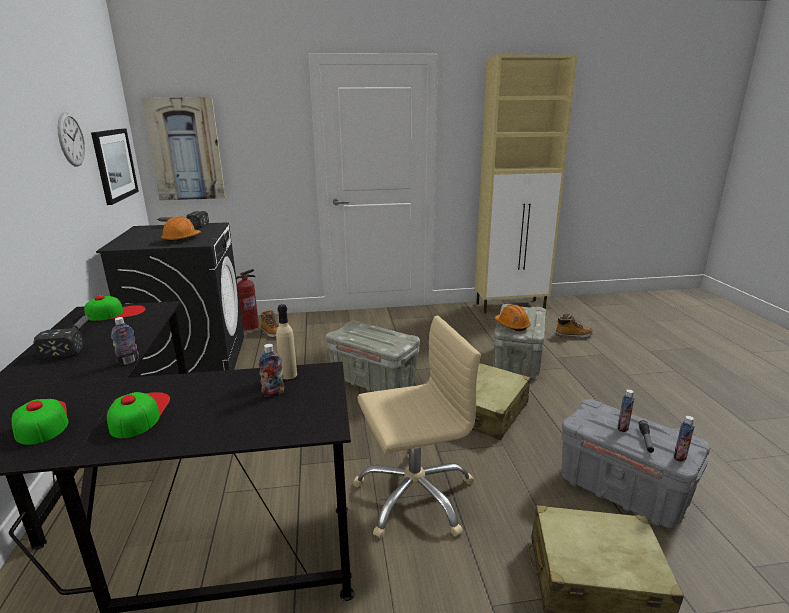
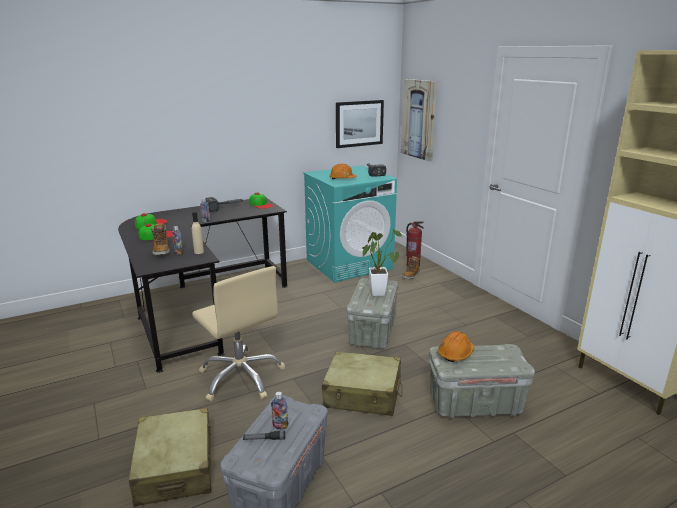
camera: 70 degrees right, 0 degrees up
(71, 139) = (309, 106): wall clock -> none
(193, 360) = (349, 264): black washing machine -> turquoise washing machine
(370, 332) = (377, 291): none -> potted plant
(573, 335) = (597, 445): boot -> boot (161, 251)
(680, 457) = (244, 458): bottle -> none

